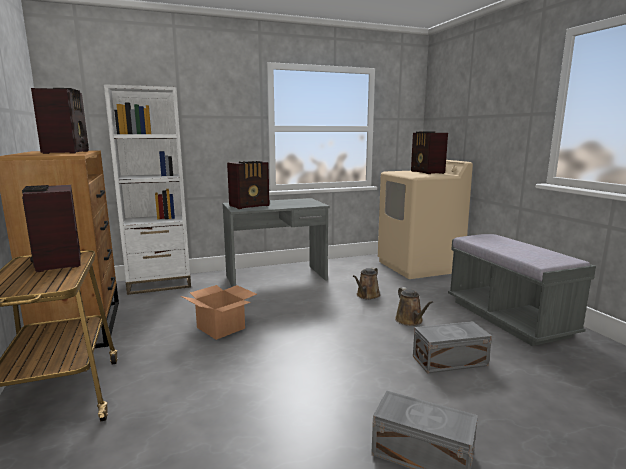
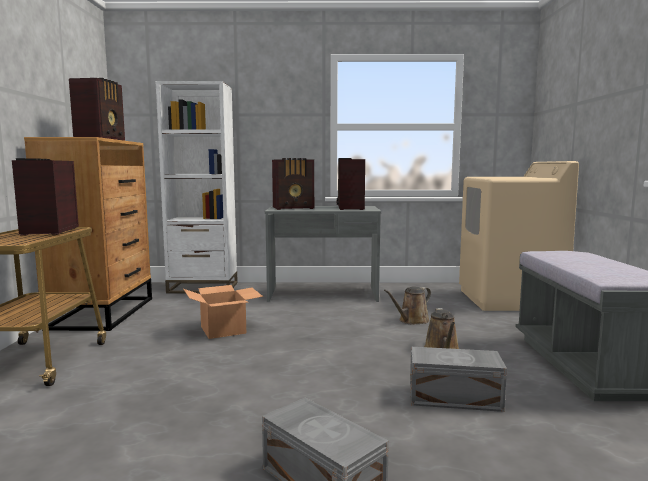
camera: 20 degrees right, 5 degrees down
(427, 172) = (521, 177): radio -> radio (350, 208)

